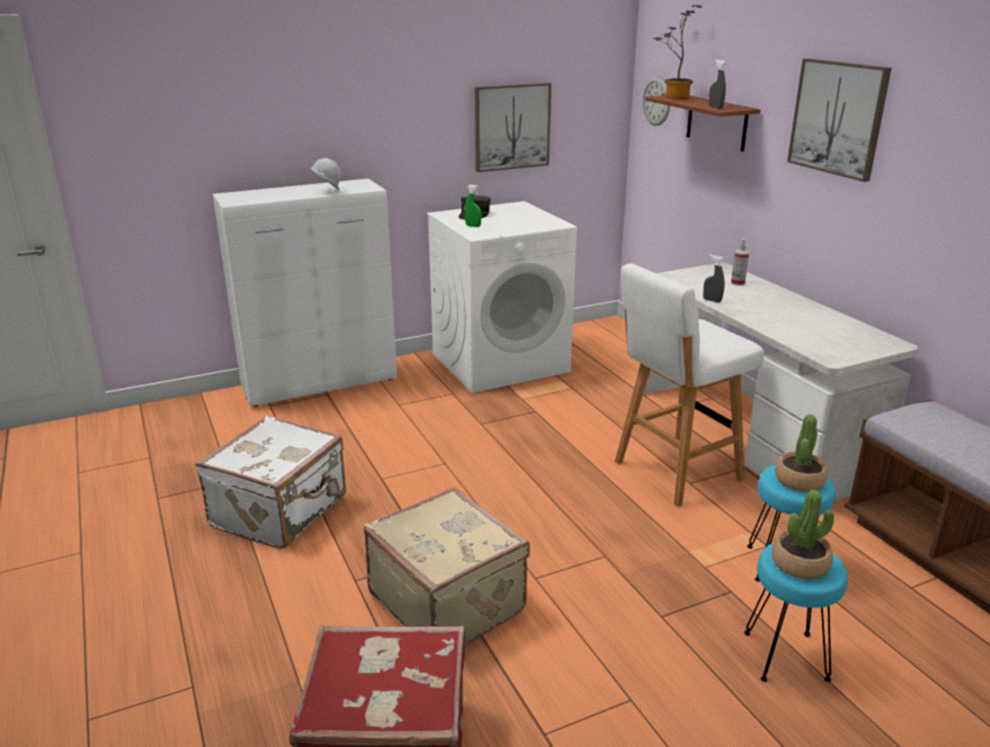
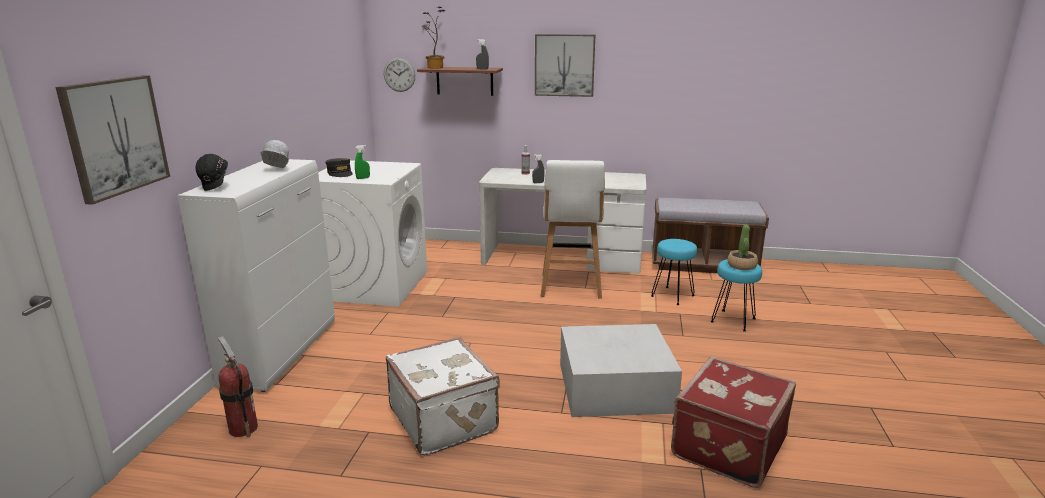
camera: 55 degrees left, 5 degrees down
(194, 425) = (243, 428): none -> fire extinguisher
(245, 195) = (216, 187): none -> black hard hat
(448, 601) = (615, 387): beige suitcase -> white storage box
(511, 127) = (327, 103): picture -> picture (115, 136)
(799, 481) = (679, 243): potted plant -> none

